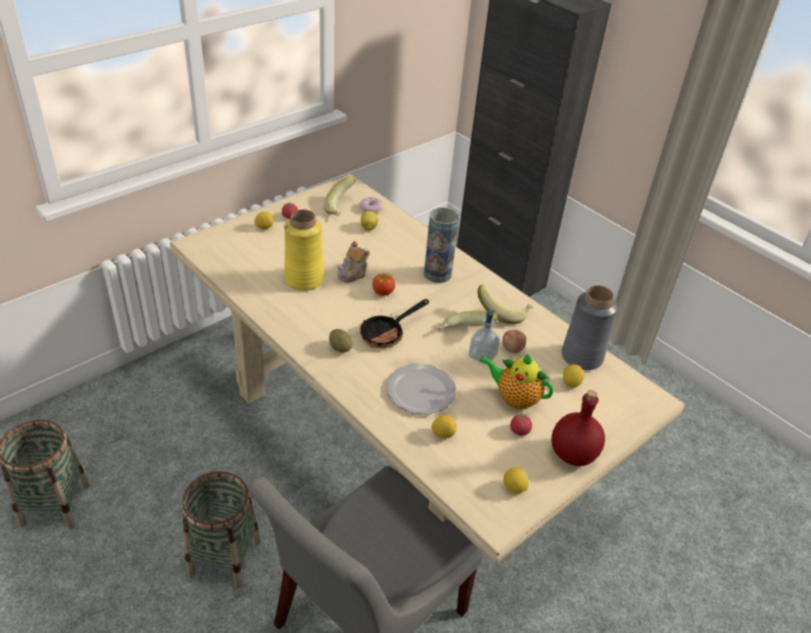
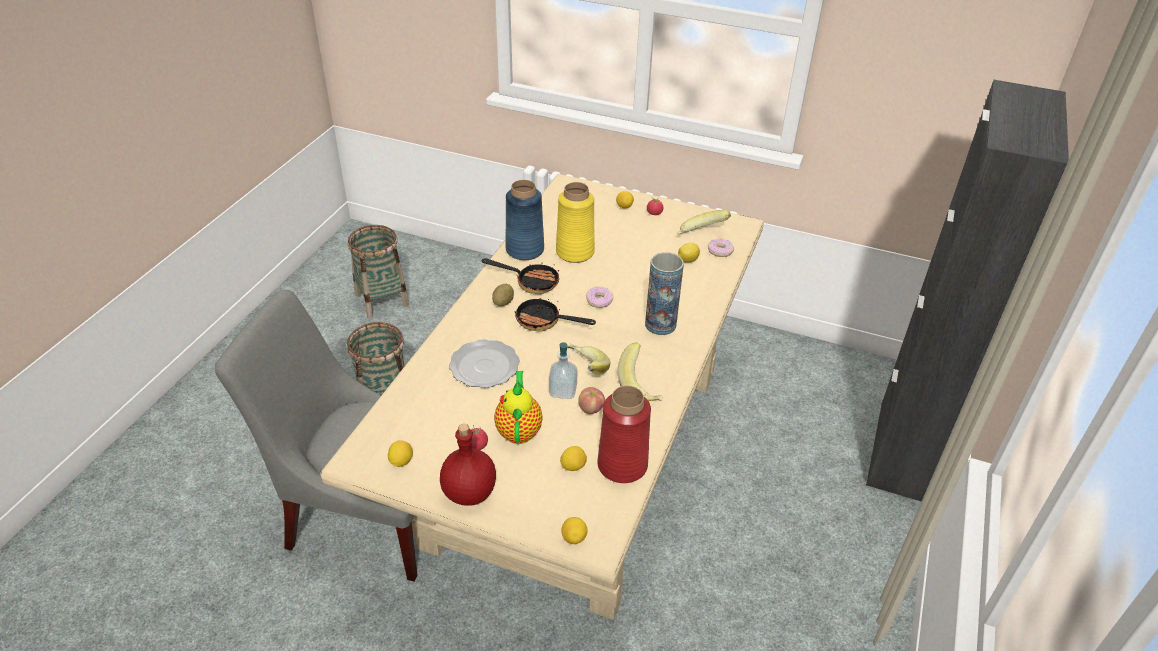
camera: 65 degrees right, 0 degrees up
(273, 306) = (525, 250): none -> blue vase
(324, 320) = (531, 282): none -> frying pan
(353, 273) = (609, 275): teapot -> none
(383, 292) = (599, 301): tomato -> donut
(443, 434) = (439, 396): lemon -> lemon (574, 538)
(582, 357) = (622, 465): grey vase -> red vase

